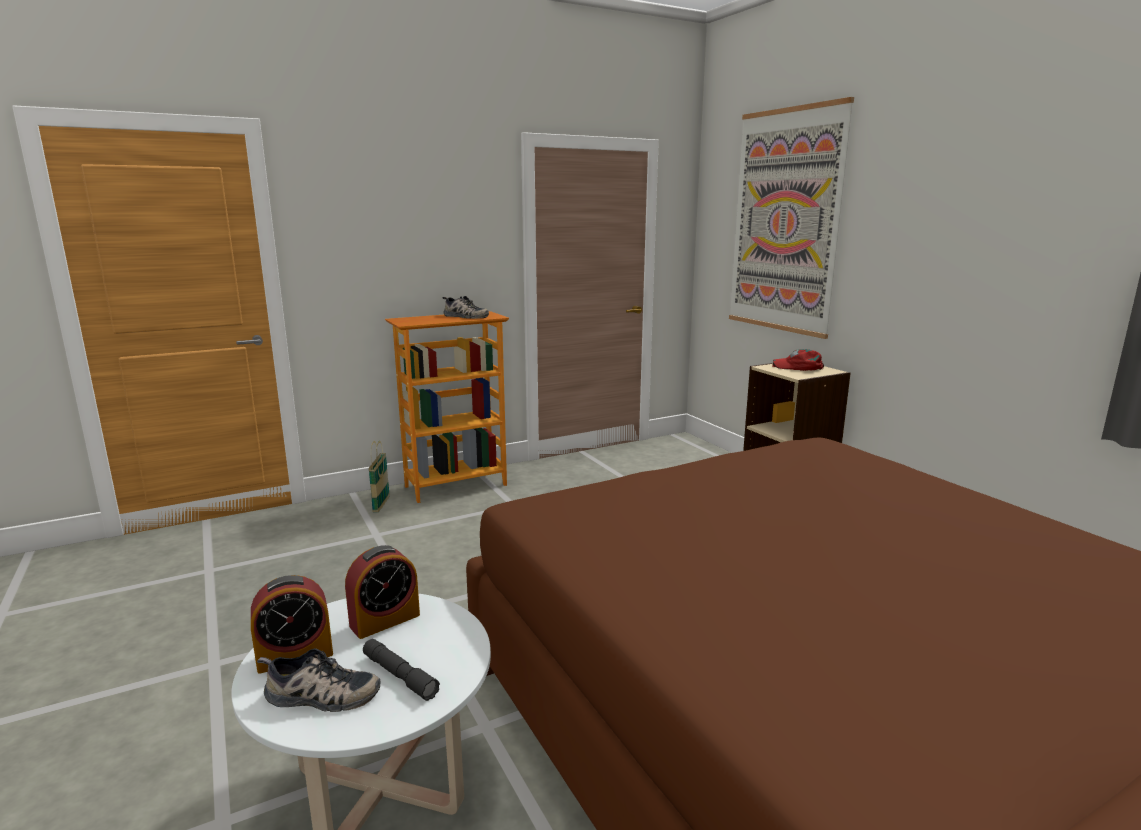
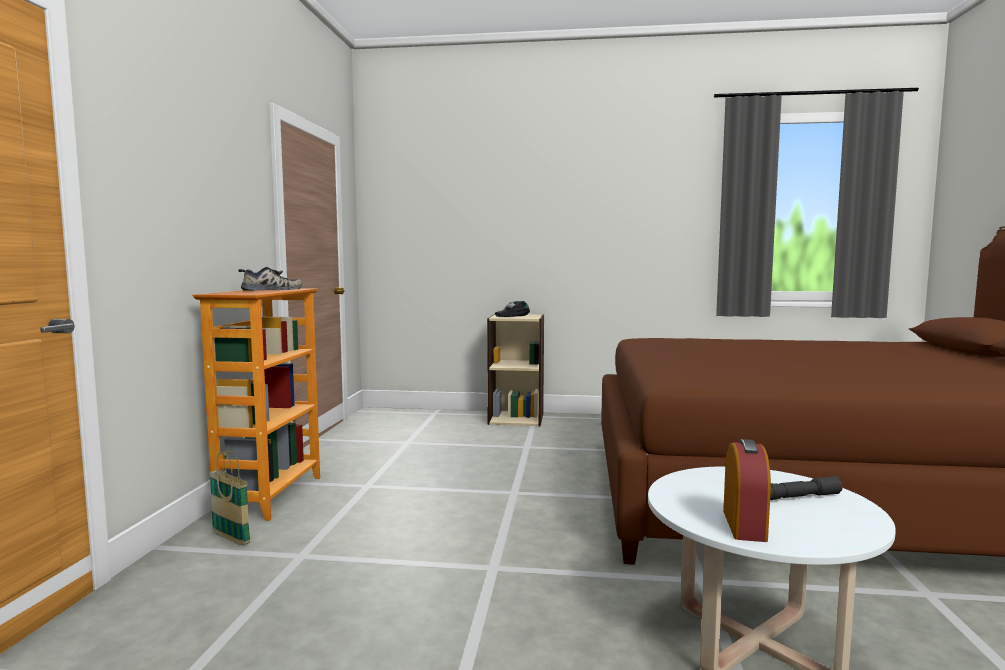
camera: 55 degrees left, 10 degrees down
(320, 697) = (818, 524): shoe -> none
(385, 620) = (705, 490): alarm clock -> none
(784, 222) = (463, 211): picture -> none
(798, 367) = (512, 315): red cap -> black cap

